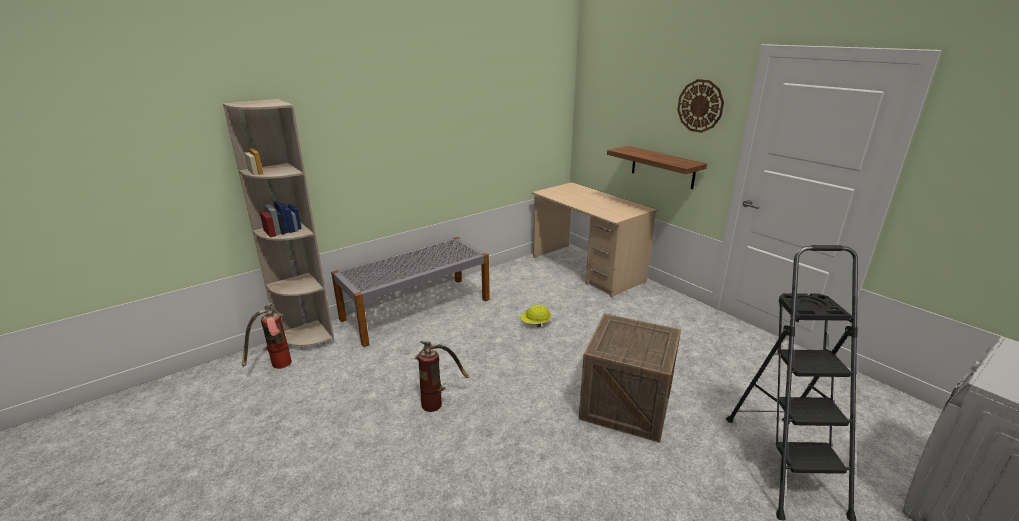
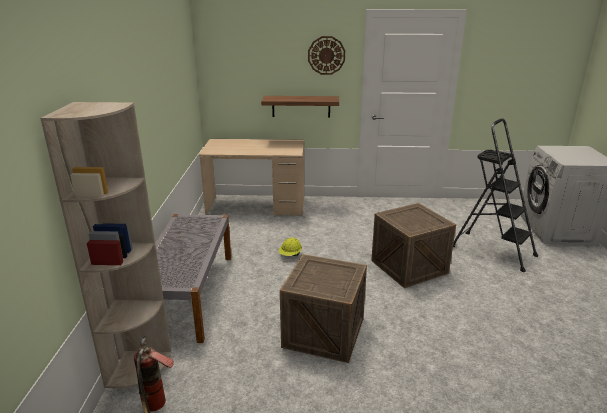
camera: 50 degrees left, 0 degrees up
(438, 400) = (323, 333): fire extinguisher -> crate

